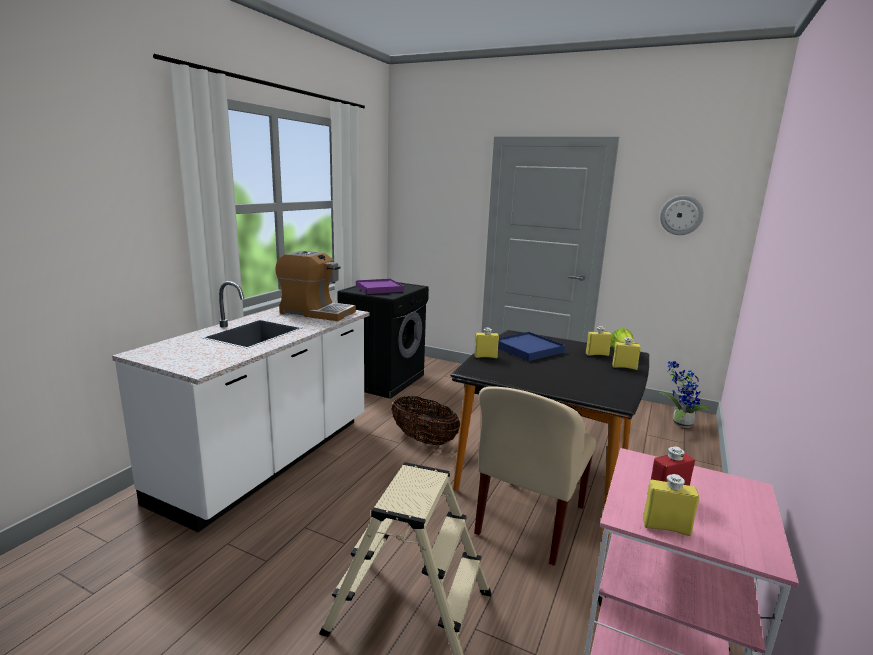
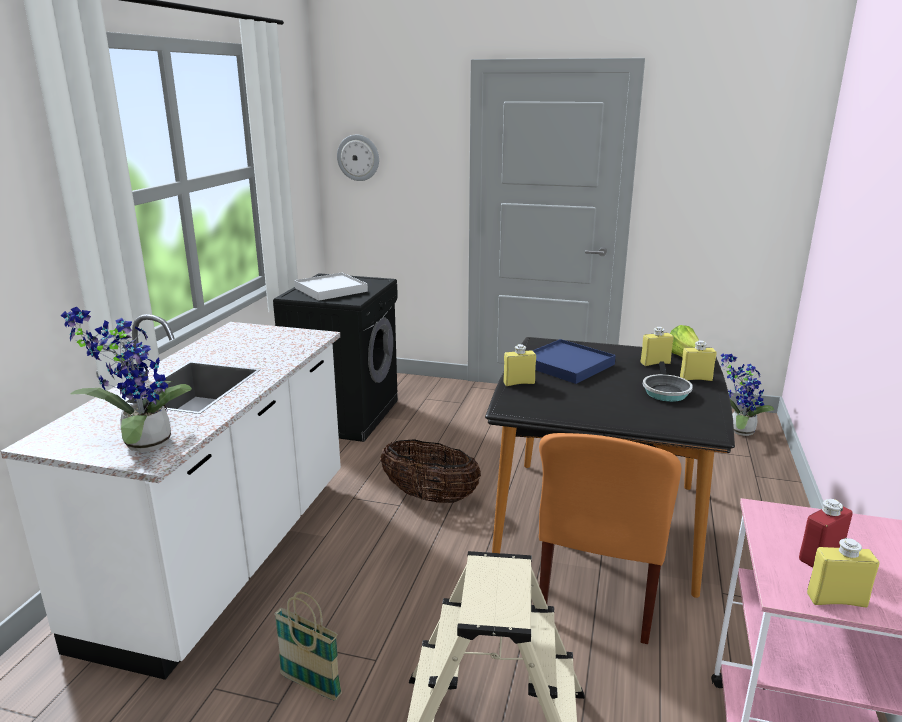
camera: 10 degrees left, 5 degrees up
(199, 361) = (141, 444): none -> potted plant
(293, 553) = (310, 685): none -> basket
(316, 312) = (266, 341): coffee machine -> none
(379, 288) = (330, 290): purple tray -> white tray
(529, 521) = (600, 590): beige chair -> orange chair
(595, 372) = (665, 391): none -> frying pan
(681, 215) = (729, 162): wall clock -> wall clock (358, 157)

